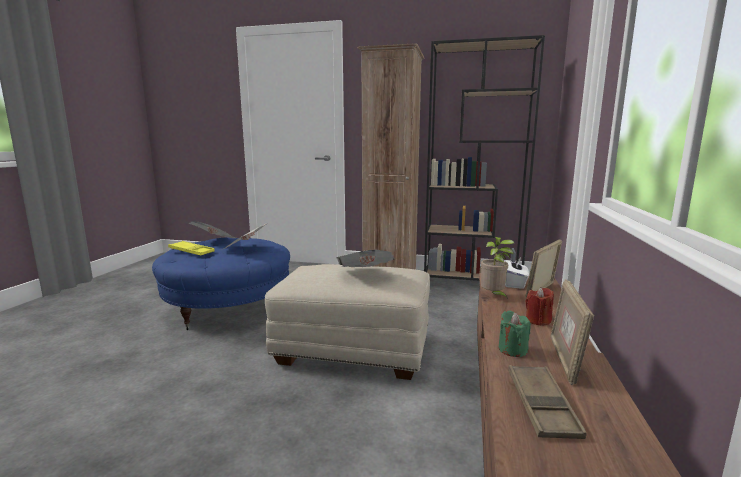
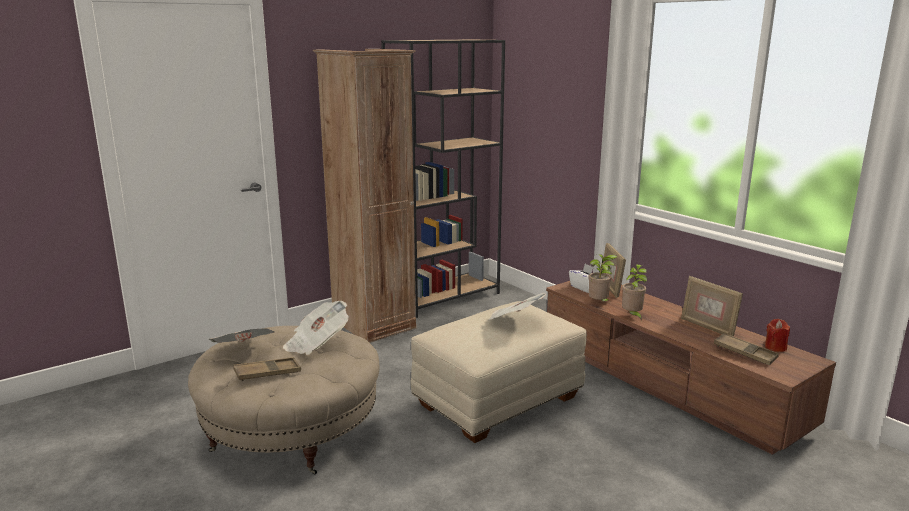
camera: 50 degrees left, 5 degrees up
(191, 251) = (267, 373): yellow tray -> brown tray
(229, 307) = (292, 432): blue ottoman -> beige ottoman
(498, 315) = (632, 316): none -> potted plant
(512, 350) = (682, 333): green candle -> none
(538, 320) = (652, 310): red candle -> red candle (775, 347)

